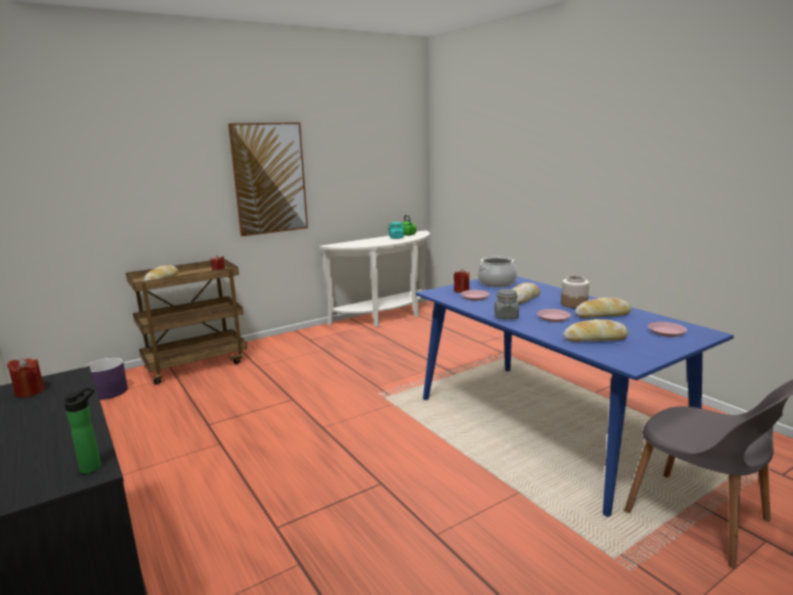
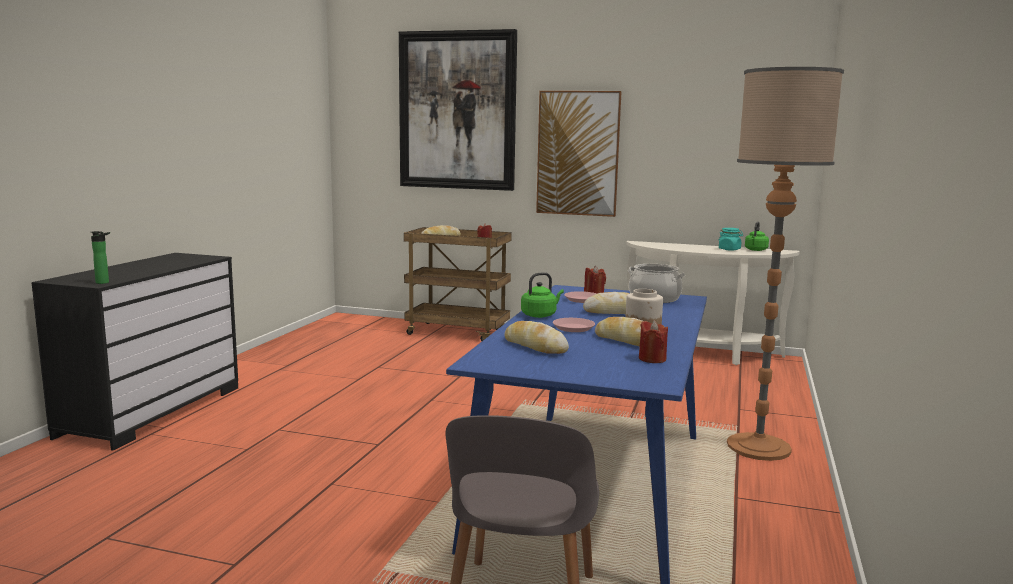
camera: 50 degrees right, 5 degrees down
(29, 391) = (182, 257): red candle -> red candle (652, 359)
(109, 392) = (376, 328): purple planter -> none
(141, 146) = (457, 111): none -> picture
(506, 317) = (540, 315): grey jar -> green kettle
(538, 360) = (758, 447): none -> floor lamp
(666, 332) = (620, 368): pink plate -> none

